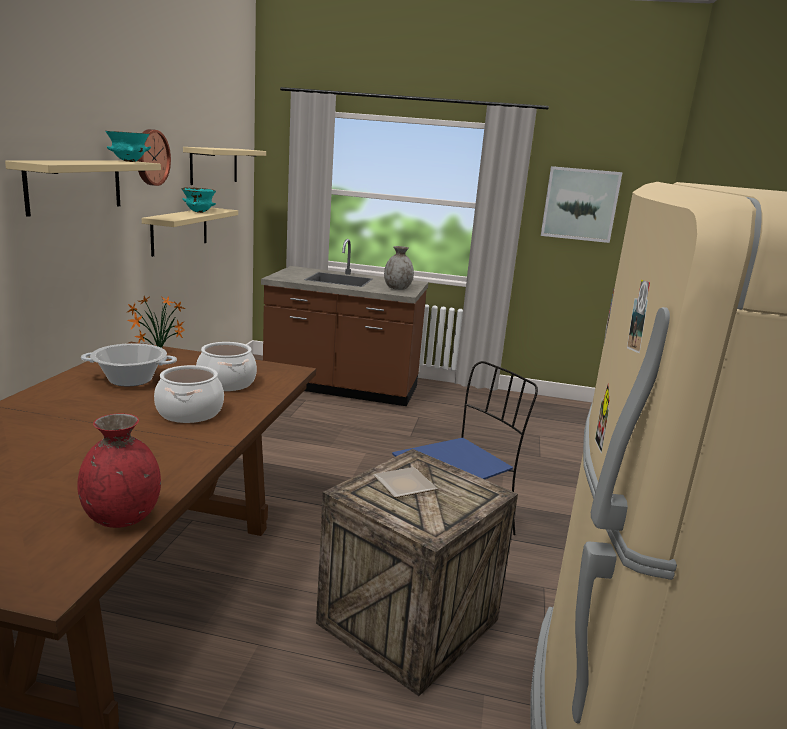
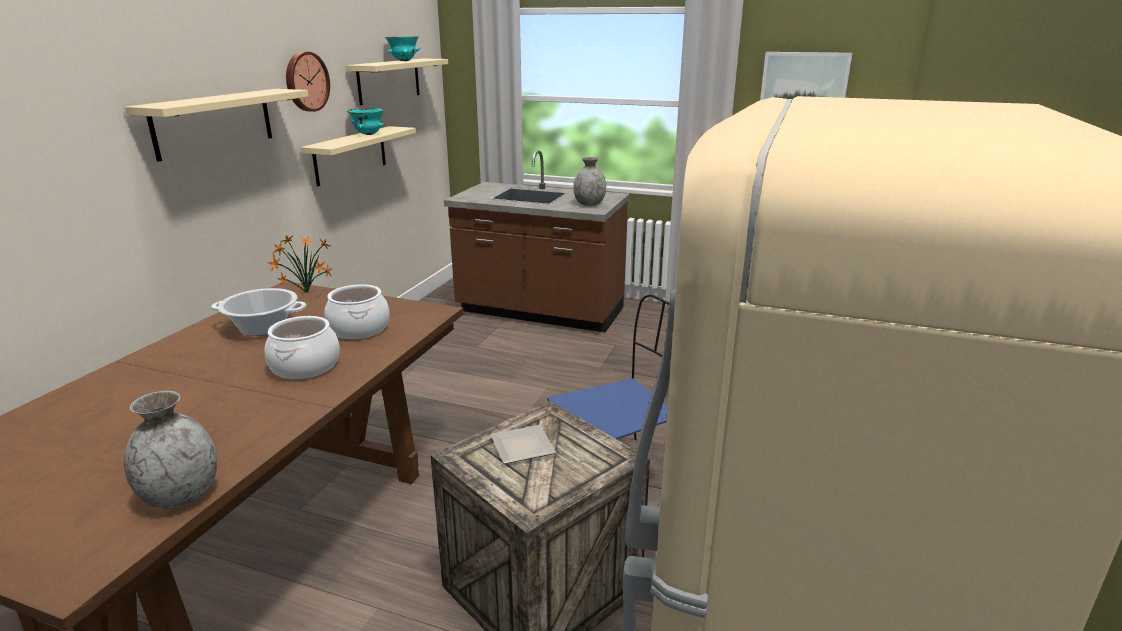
camera: 10 degrees right, 5 degrees up
(122, 517) = (181, 495): red vase -> grey vase
(129, 161) = (272, 91): turquoise bowl -> turquoise bowl (404, 61)

